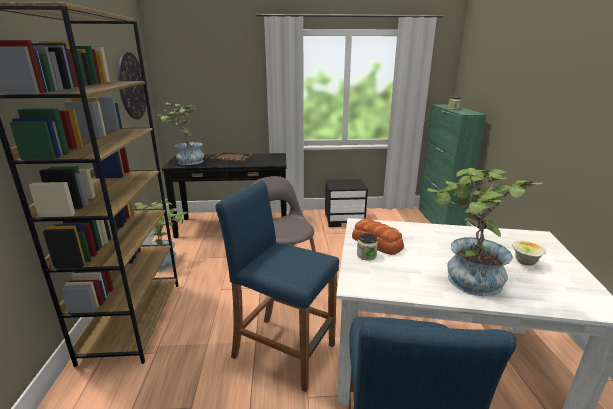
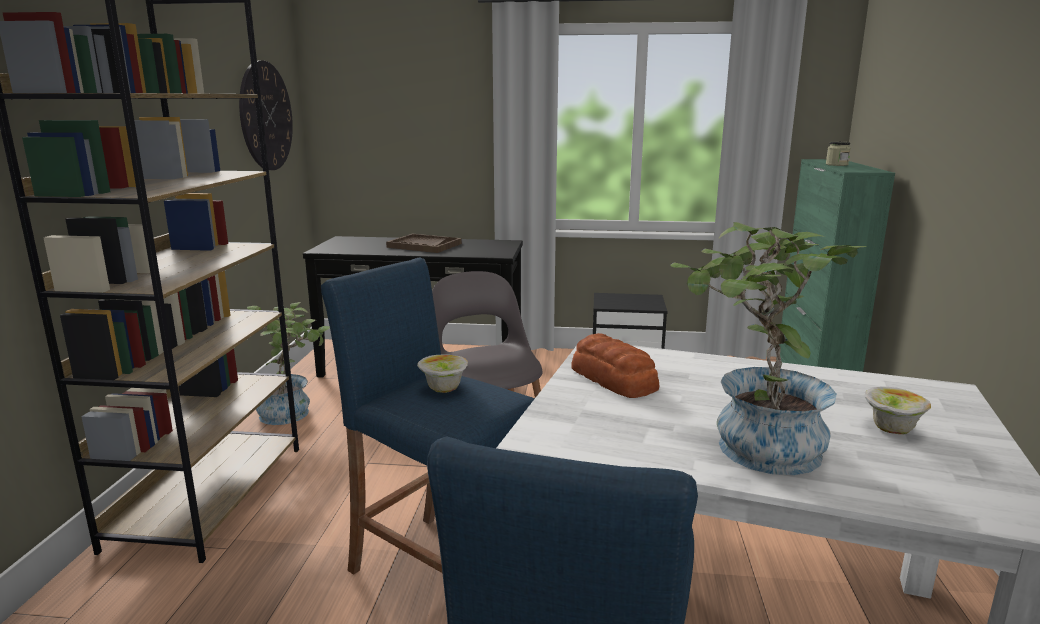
camera: 10 degrees right, 5 degrees down
(186, 161) = (347, 246): potted plant -> none
(285, 256) = (443, 389): none -> bowl
(366, 255) = (583, 396): jar -> none

